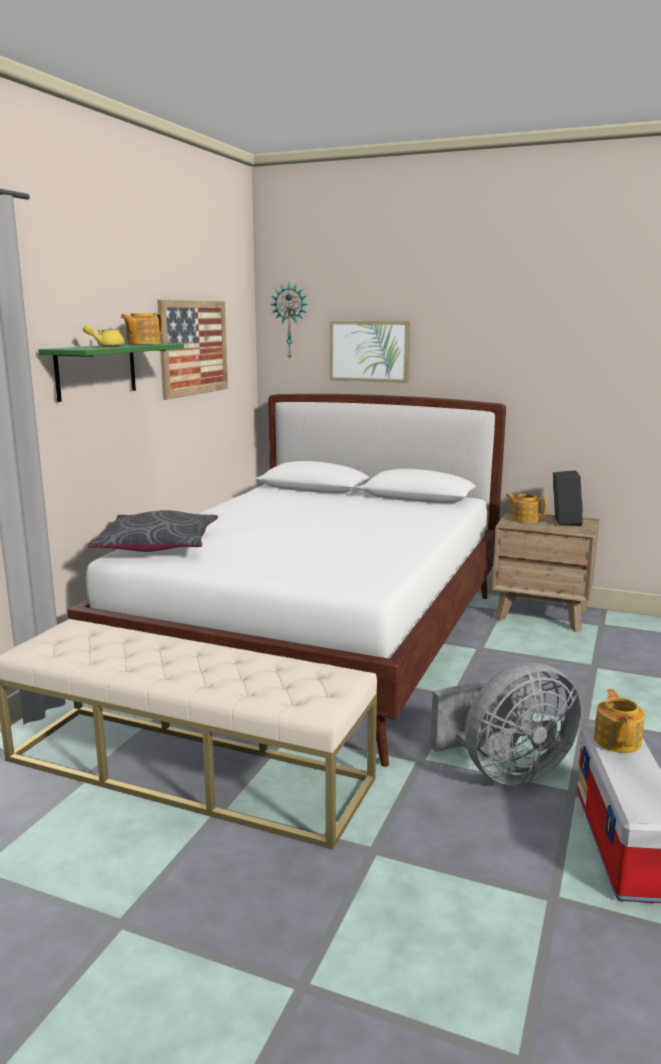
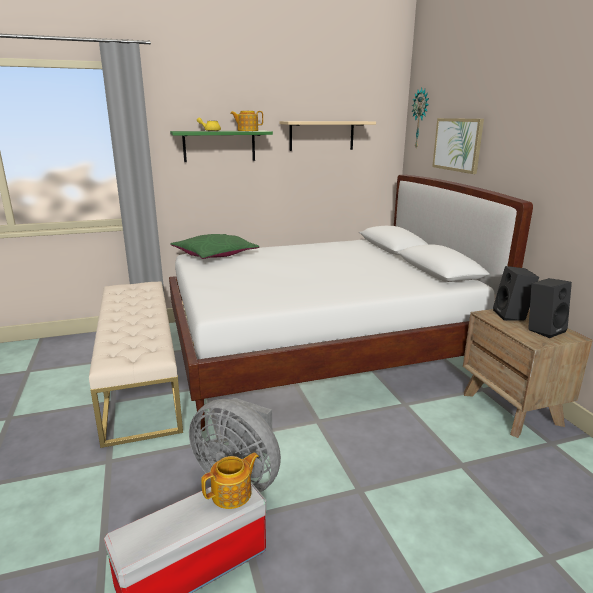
camera: 50 degrees right, 5 degrees up
(158, 546) = (215, 255): grey pillow -> green pillow
(193, 347) = (321, 135): picture -> beige shelf
(525, 519) = (512, 316): teapot -> black speaker

